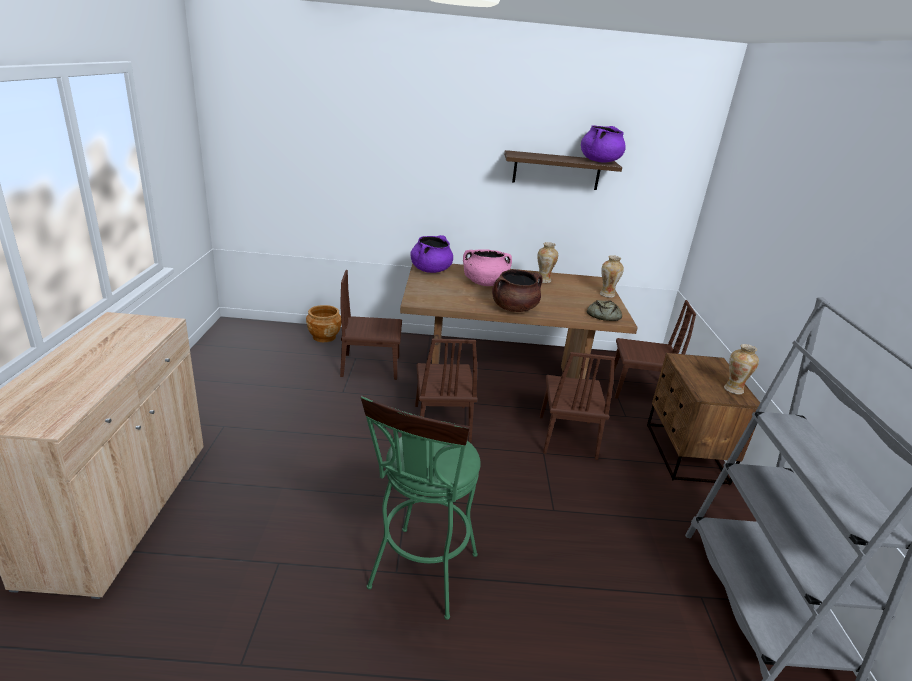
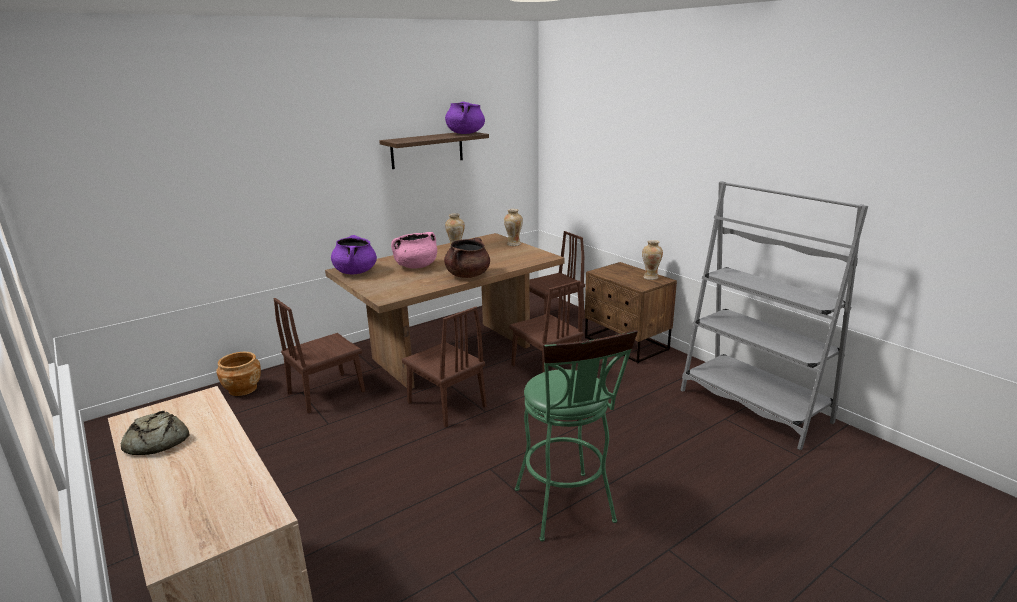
camera: 35 degrees left, 5 degrees down
(602, 315) = (533, 258): bread -> bread (155, 442)

